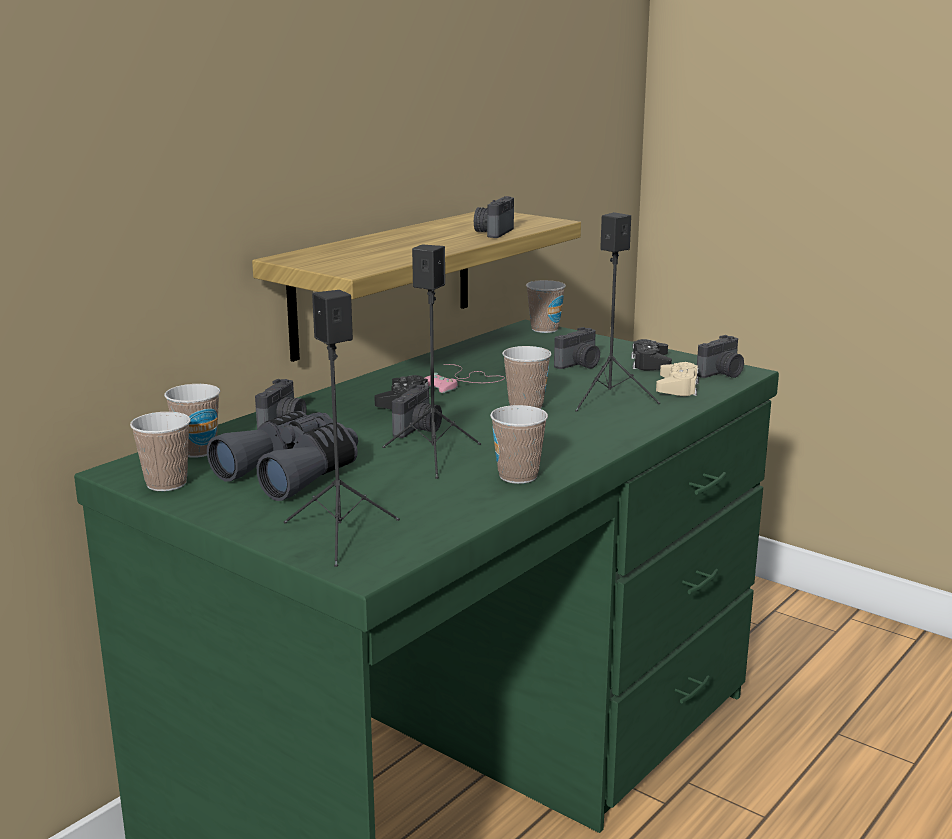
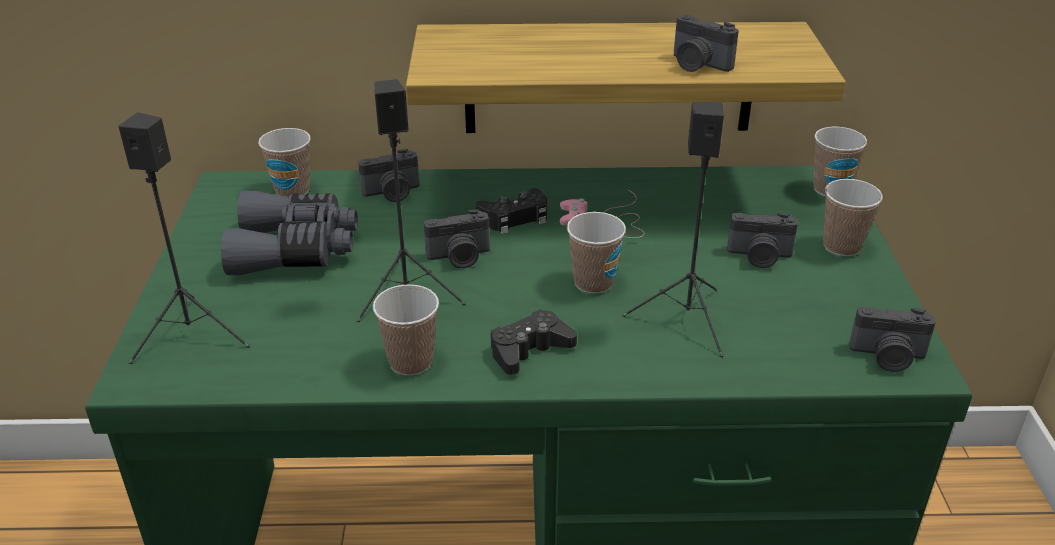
camera: 50 degrees right, 15 degrees up
(166, 484) = (217, 213): cup -> cup (842, 246)
(493, 232) = (698, 65): camera -> camera turned 120 degrees counterclockwise
(650, 363) = (839, 295): black game controller -> black game controller (529, 350)
(677, 387) = (791, 346): beige game controller -> none

